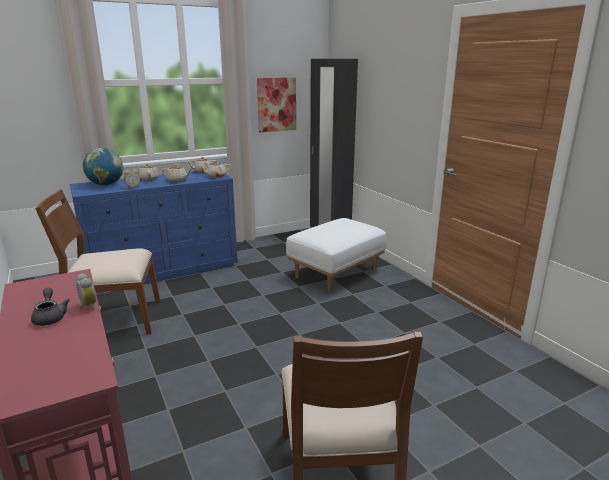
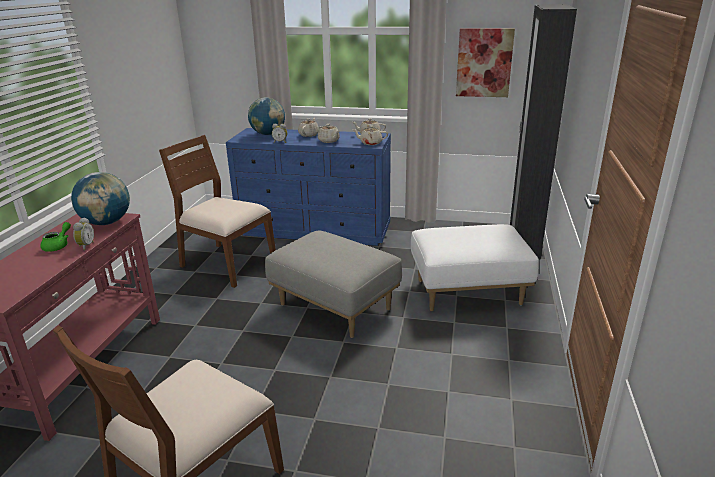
camera: 40 degrees right, 5 degrees up
(50, 317) = (58, 246): grey teapot -> green teapot
(66, 284) = (106, 222): none -> globe
(260, 316) = (333, 307): none -> grey ottoman

